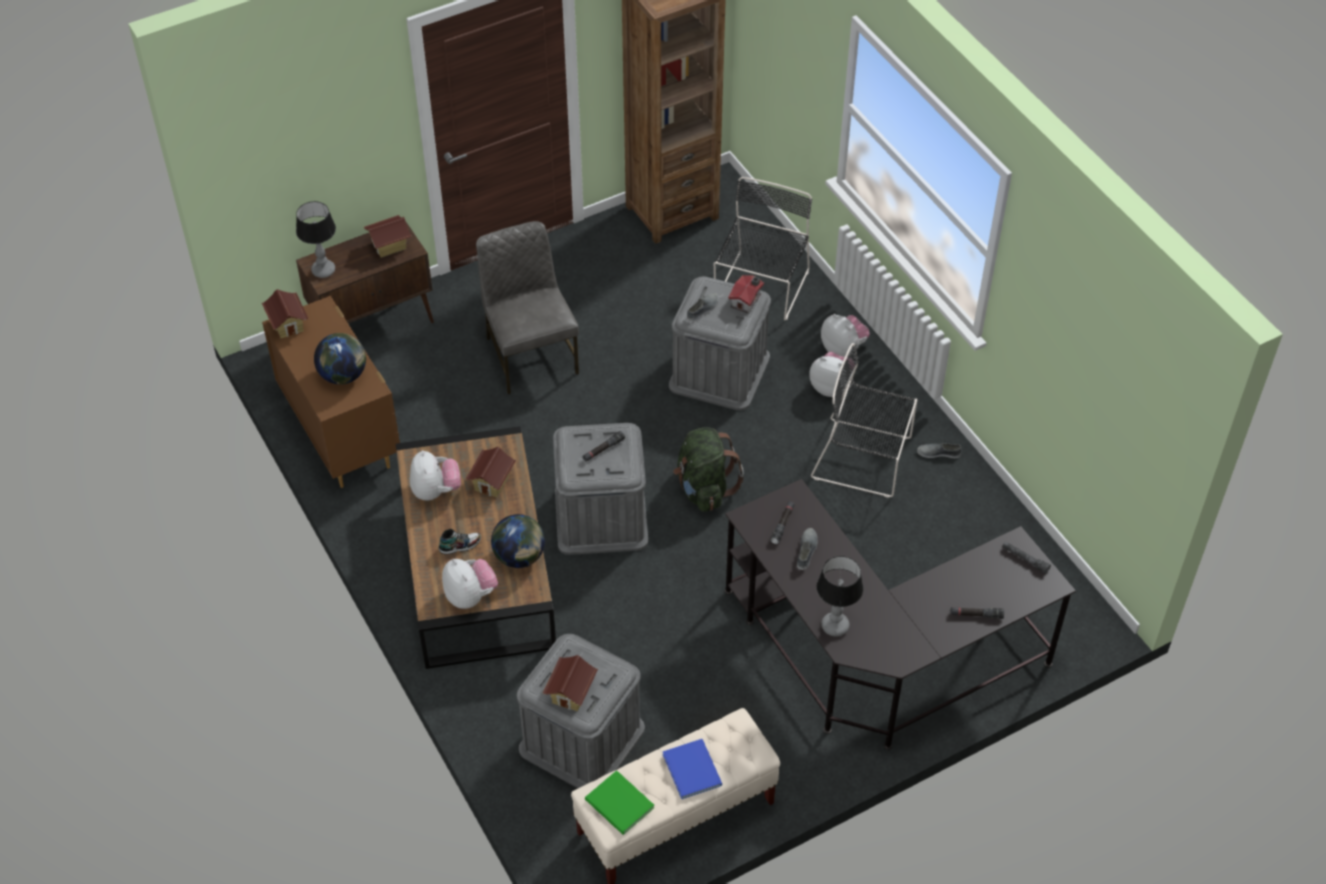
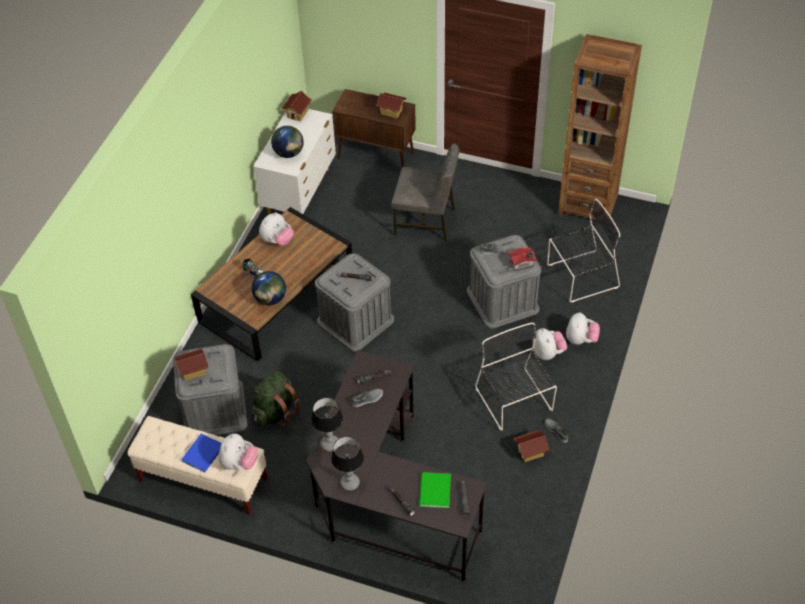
camera: 50 degrees right, 0 degrees up
(323, 270) = (348, 102): table lamp -> table lamp (349, 483)
(341, 433) = (300, 192): brown dresser -> white dresser
(470, 596) = (228, 298): plush toy -> plush toy (239, 463)
(492, 483) = (304, 257): toy house -> toy house (530, 452)
(530, 355) = (426, 221): grey chair -> grey chair turned 75 degrees clockwise
(619, 806) = (155, 439): green book -> green book (434, 492)
(704, 489) = (418, 348): green backpack -> green backpack (276, 412)

